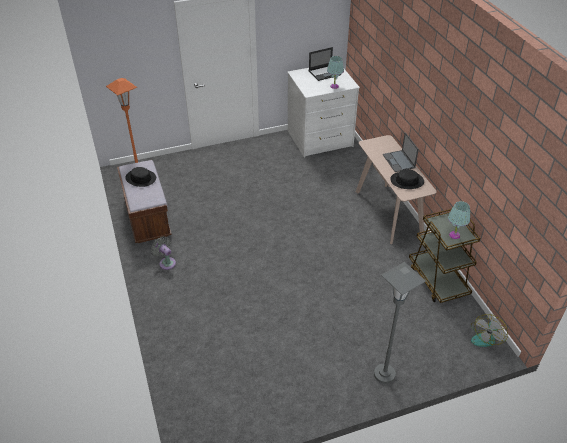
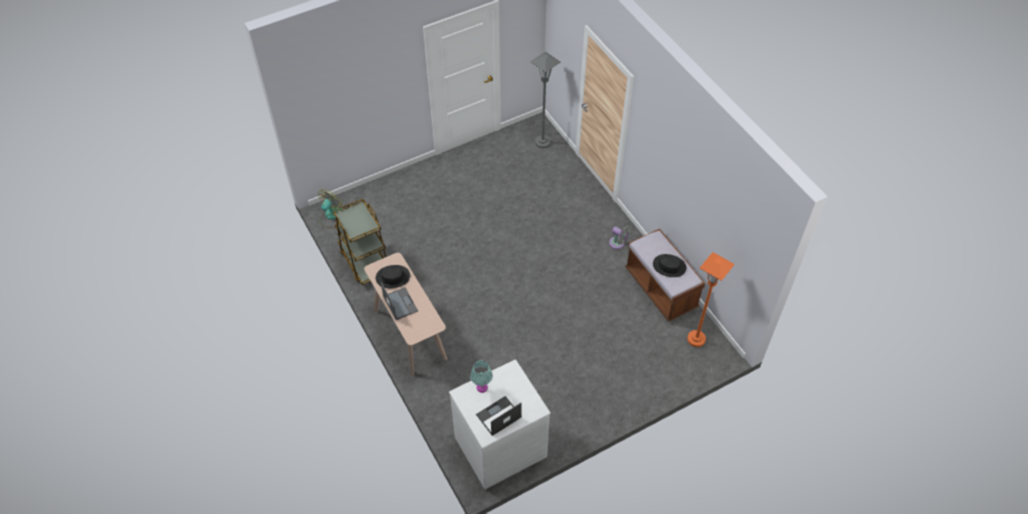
camera: 170 degrees right, 10 degrees up
(384, 374) = (414, 178): grey floor lamp -> grey floor lamp (542, 142)
(454, 235) = (354, 215): turquoise table lamp -> none

